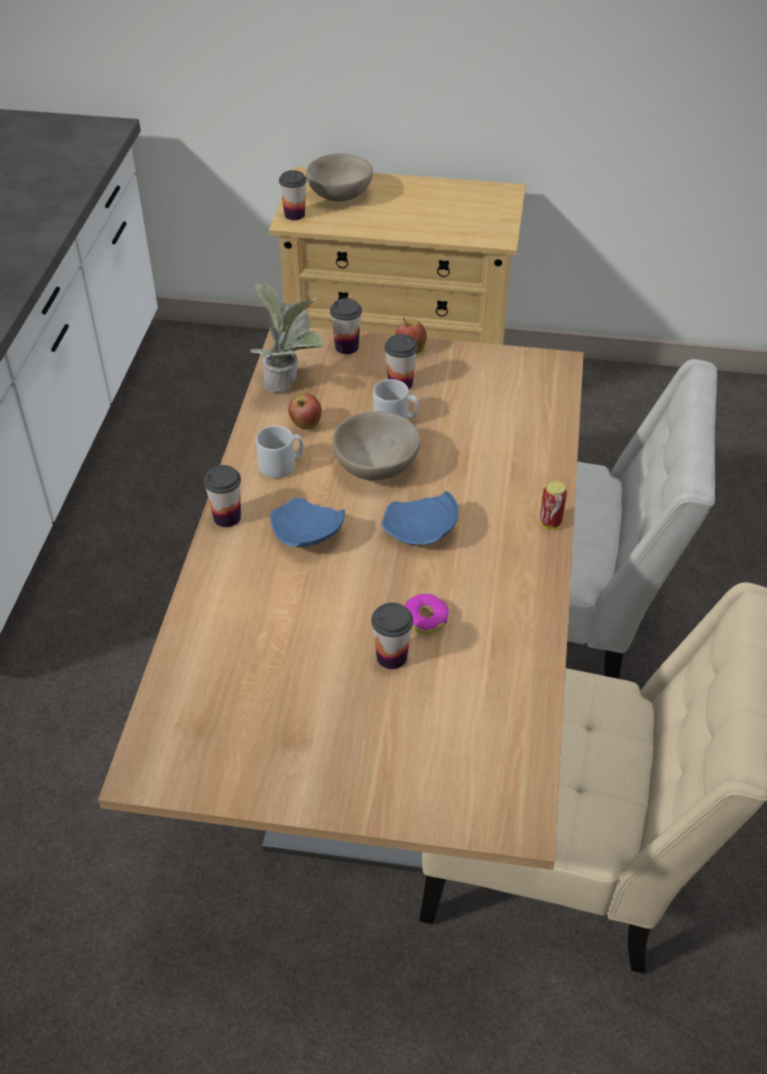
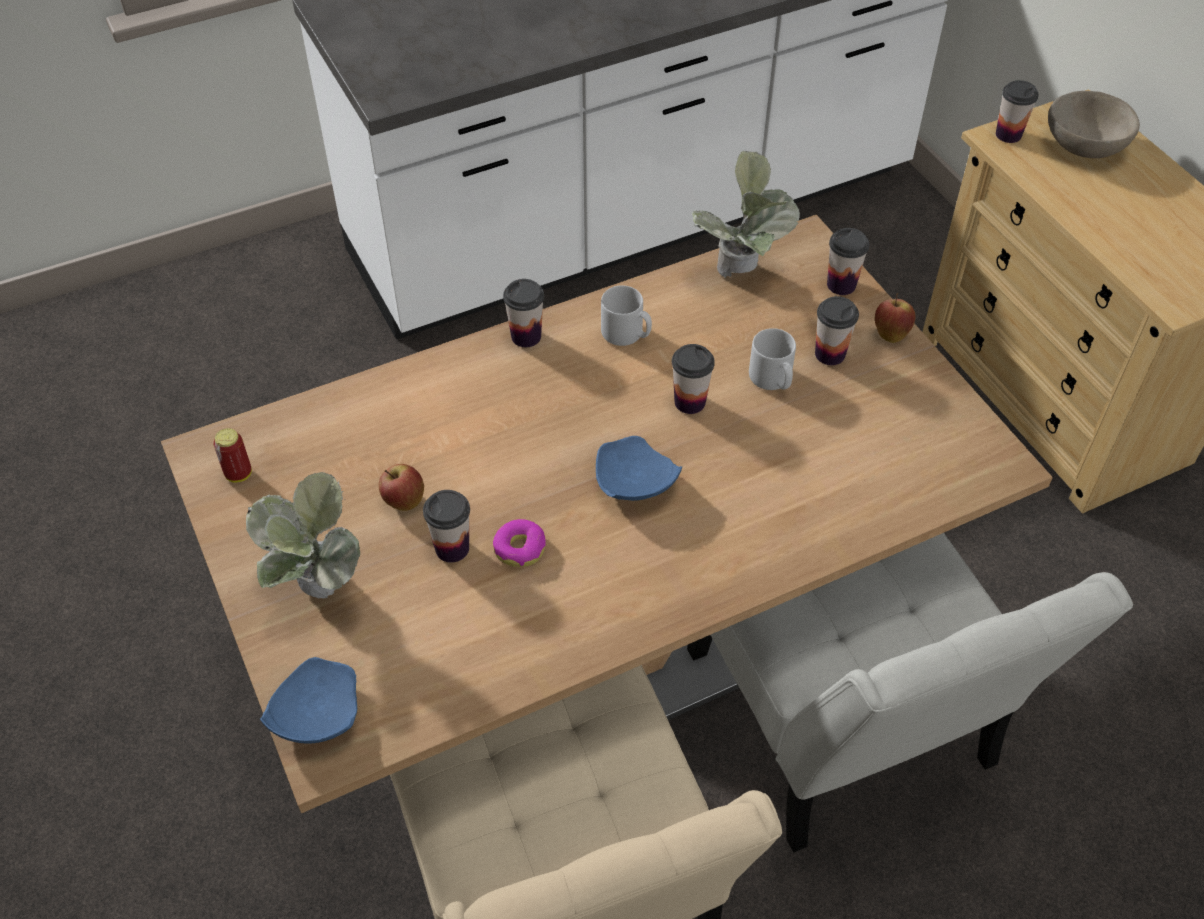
camera: 55 degrees right, 5 degrees up
(305, 425) = (697, 319): apple -> apple (403, 501)
(306, 535) = (552, 403): blue plate -> blue plate (315, 714)
(367, 759) = (318, 595): none -> potted plant
(376, 467) = (690, 402): beige bowl -> cup
(550, 523) = (741, 583): can -> can (238, 474)

